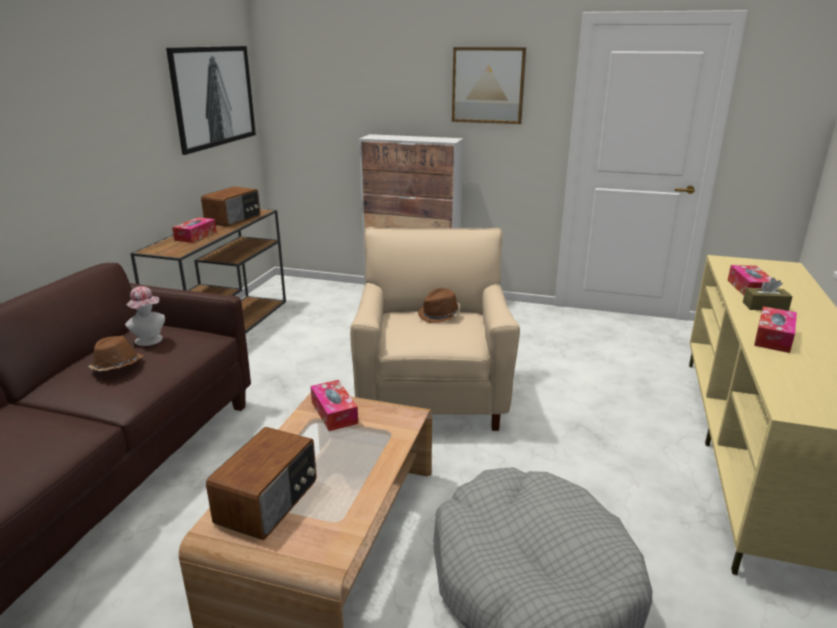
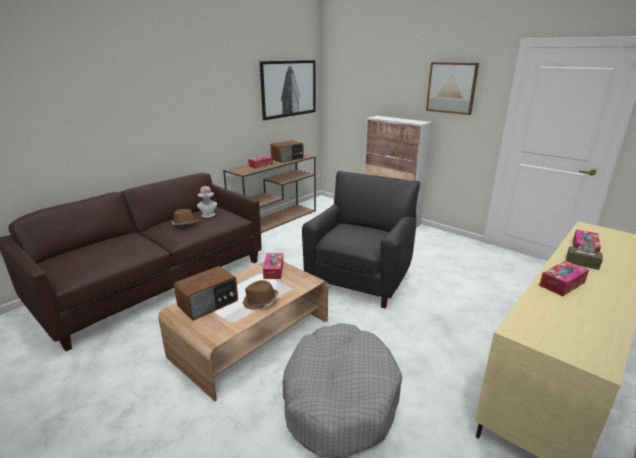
camera: 25 degrees right, 0 degrees up
(433, 396) = (360, 279): beige armchair -> black armchair
(440, 315) = (367, 230): brown hat -> brown hat (260, 302)

